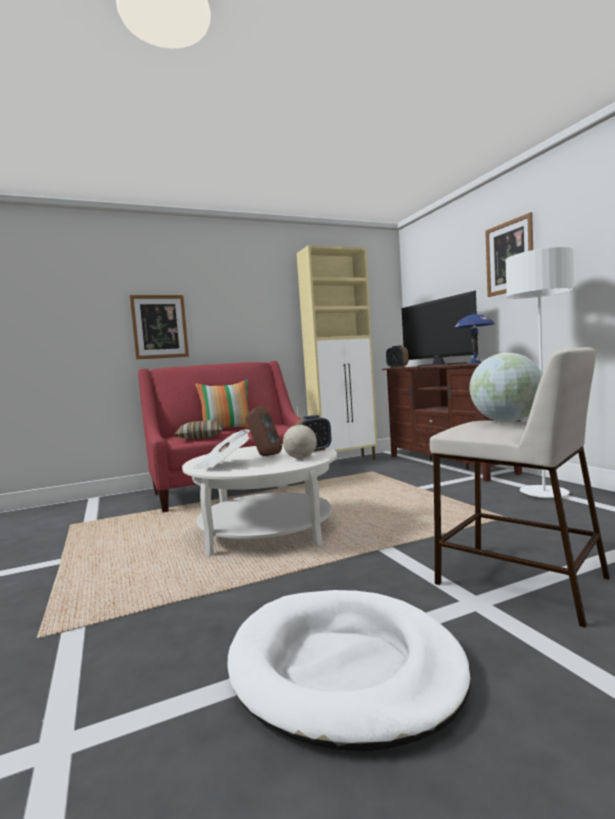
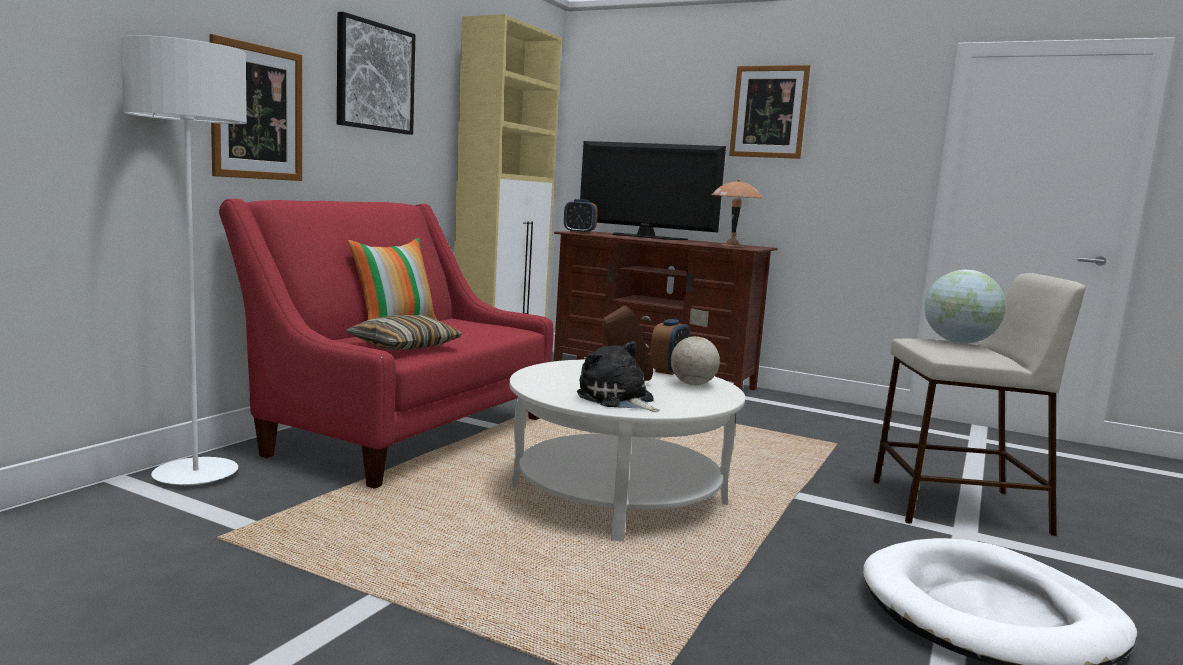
camera: 40 degrees left, 5 degrees up
(223, 465) = (617, 399): newspaper -> plush toy
(235, 297) = (374, 77): none -> picture
(475, 363) = (732, 246): blue table lamp -> brown table lamp
(544, 493) = (818, 413): white floor lamp -> white floor lamp (195, 475)

